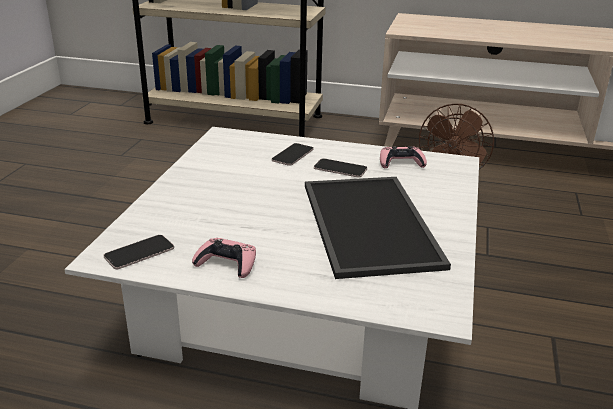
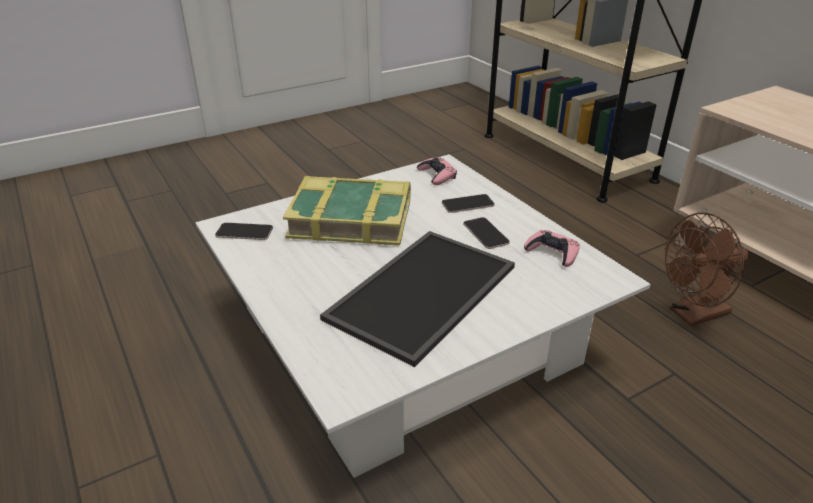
camera: 45 degrees right, 5 degrees up
(220, 200) = (351, 218): none -> book
(227, 263) = (277, 267): pink game controller -> pink game controller (437, 175)

